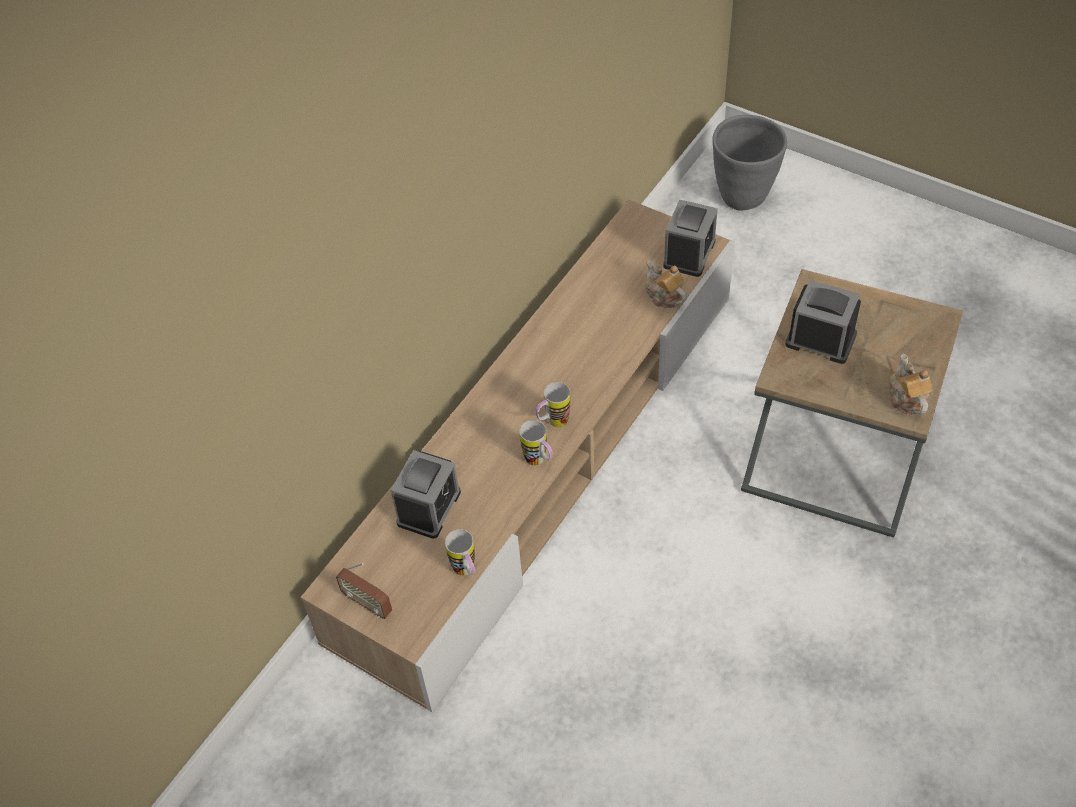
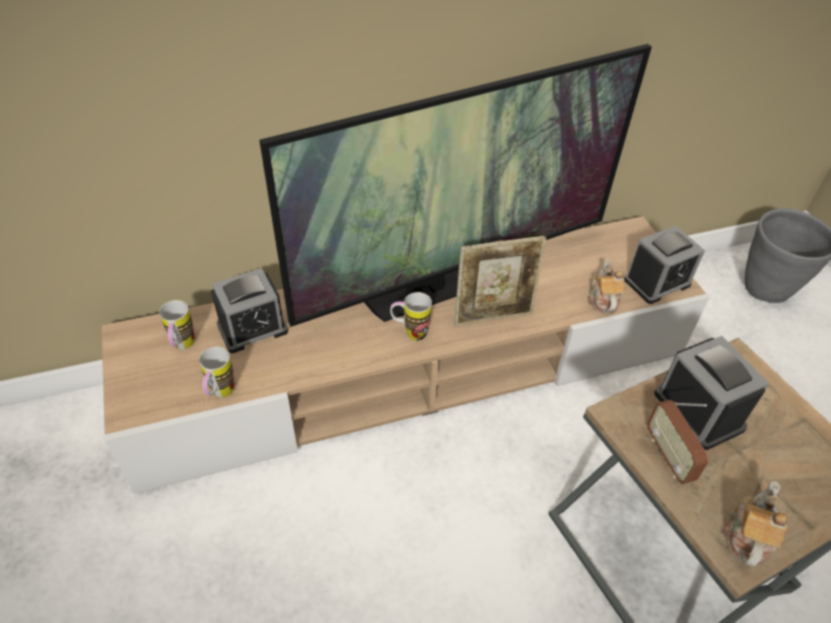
camera: 35 degrees right, 5 degrees down
(368, 603) = (132, 363): radio -> radio (668, 456)
(539, 462) = (367, 353): mug -> mug (183, 347)
(541, 359) = (453, 282): none -> television
(599, 365) = (493, 316): none -> picture frame

